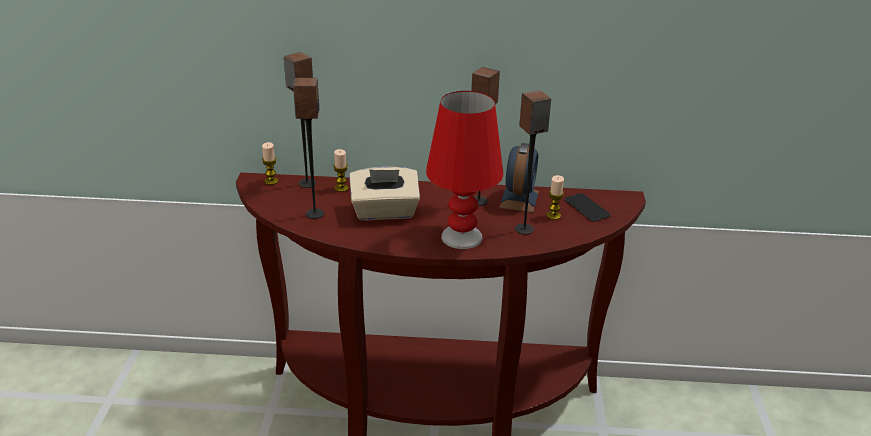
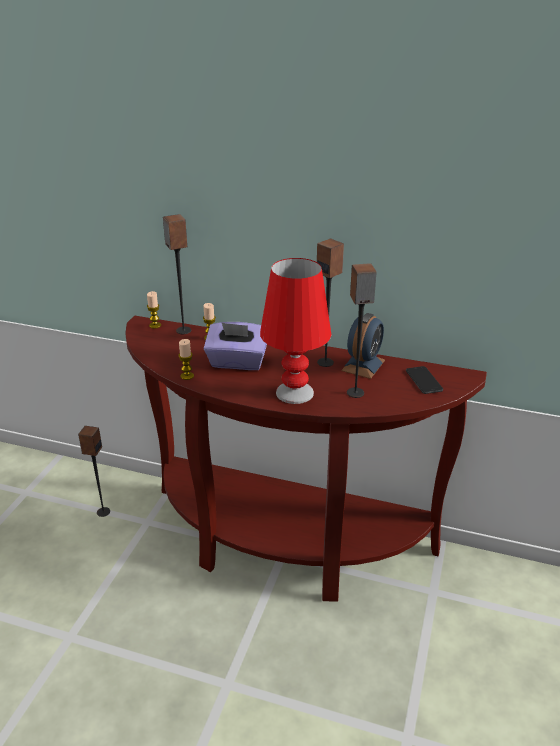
camera: 15 degrees right, 0 degrees up
(314, 214) = (177, 357): speaker -> speaker (103, 512)
(385, 212) = (237, 362): beige tissue box -> purple tissue box
(553, 216) = (388, 384): candle -> candle (187, 376)

